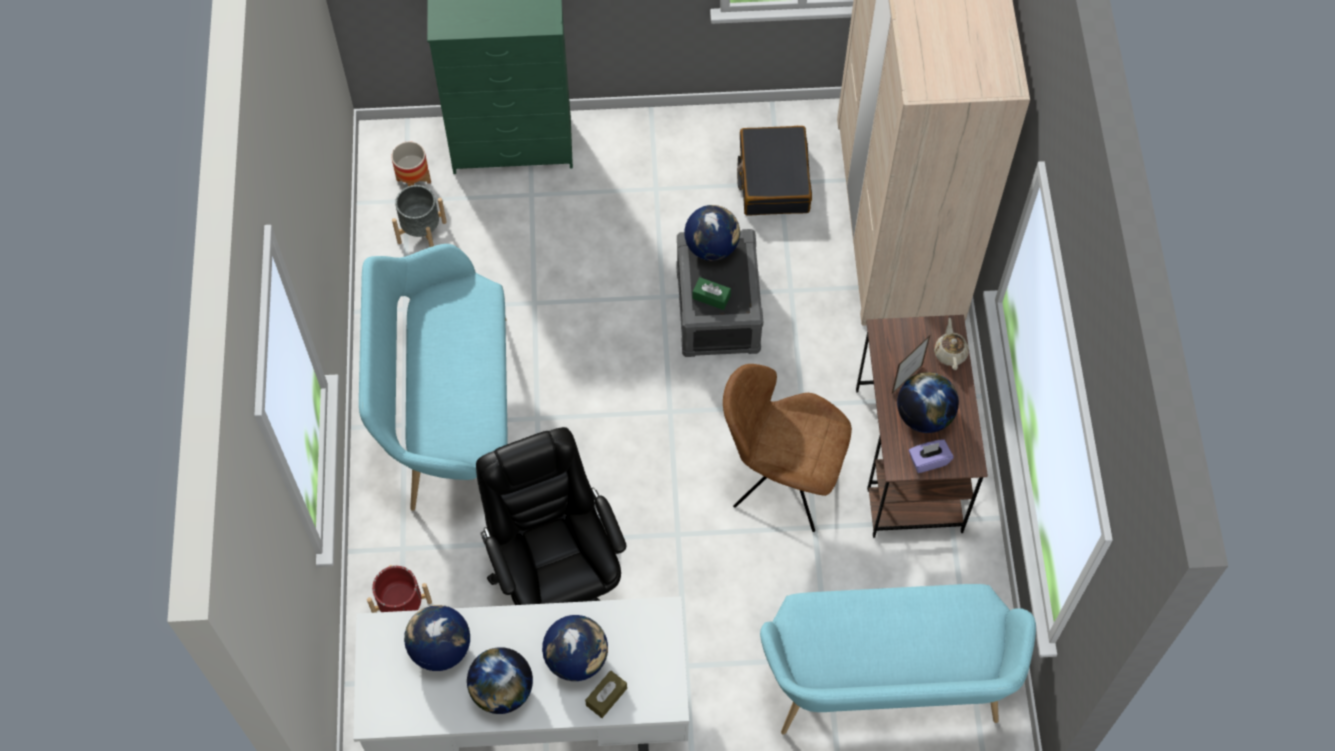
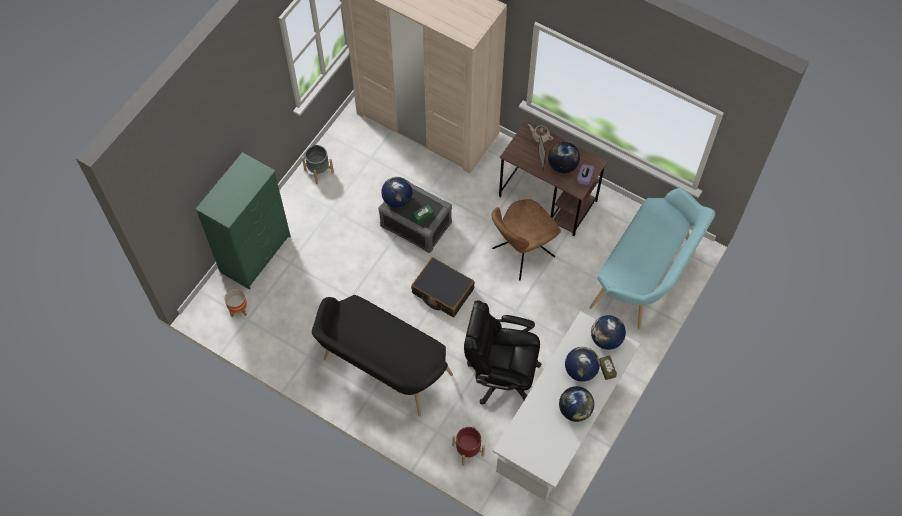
camera: 55 degrees left, 0 degrees up
(421, 232) = (271, 323): grey planter -> grey planter (319, 171)
(440, 648) = (536, 424): globe -> globe (606, 339)
(449, 416) = (382, 370): turquoise bench -> black bench
(773, 179) = (366, 159): black suitcase -> black suitcase (442, 291)

